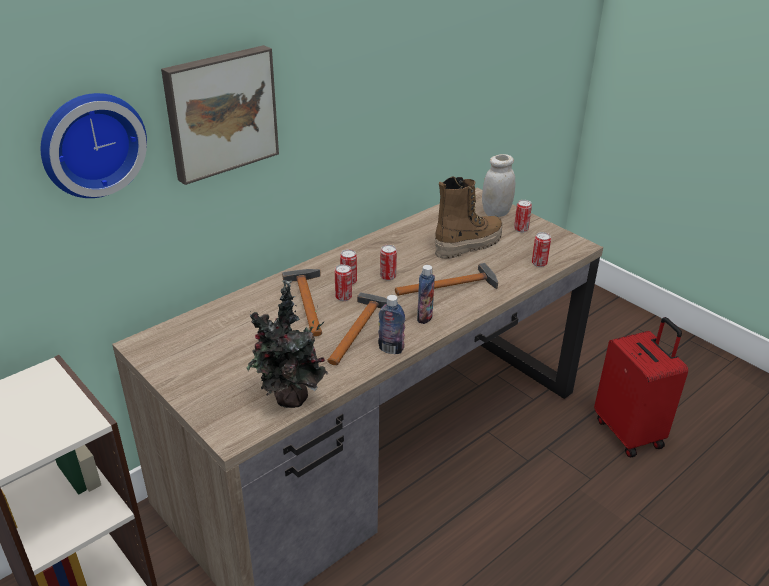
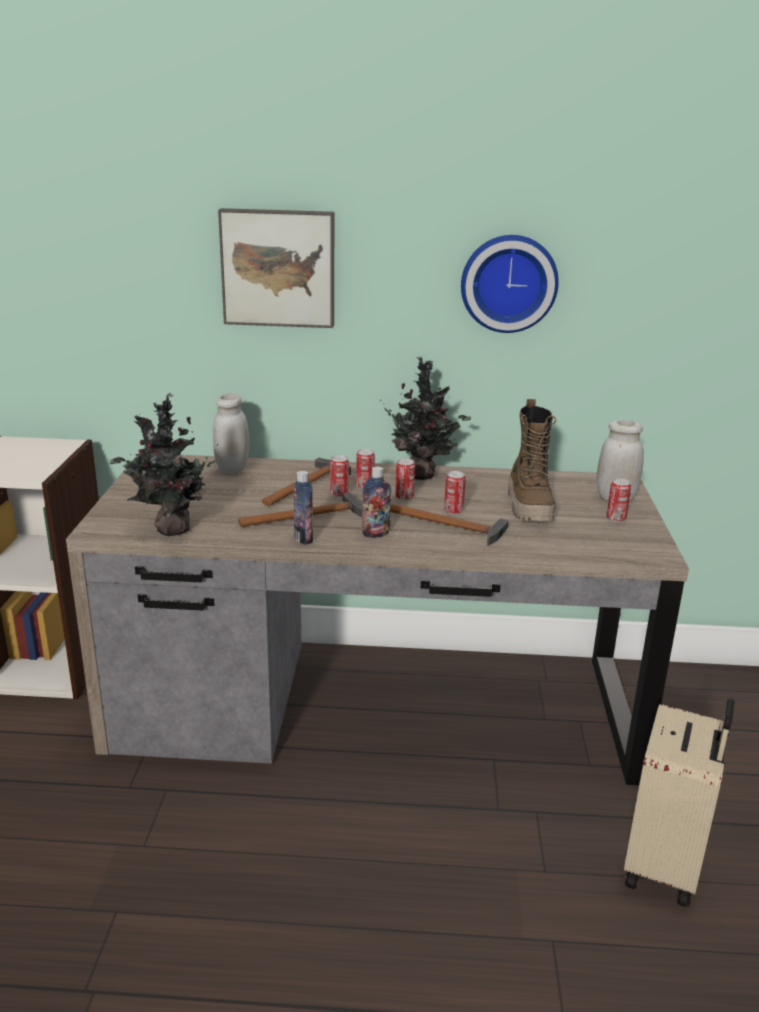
camera: 45 degrees right, 10 degrees down
(91, 143) = (148, 259): wall clock -> wall clock (508, 283)
(226, 317) = (232, 469): none -> white jar
(366, 251) = (422, 475): none -> potted plant
(468, 245) = (529, 507): boot -> boot turned 75 degrees clockwise
(539, 263) = (576, 548): can -> can (453, 511)
(629, 432) = (665, 865): red suitcase -> beige suitcase

